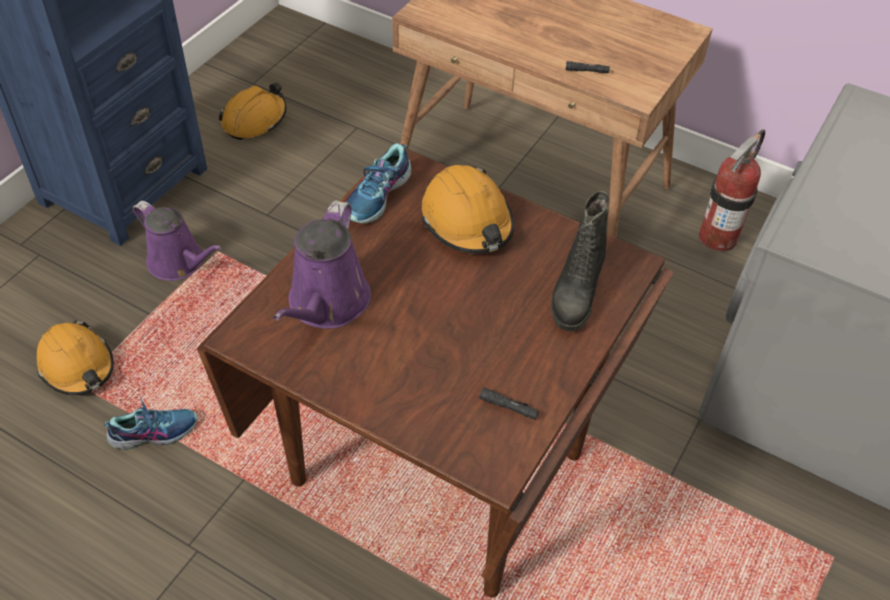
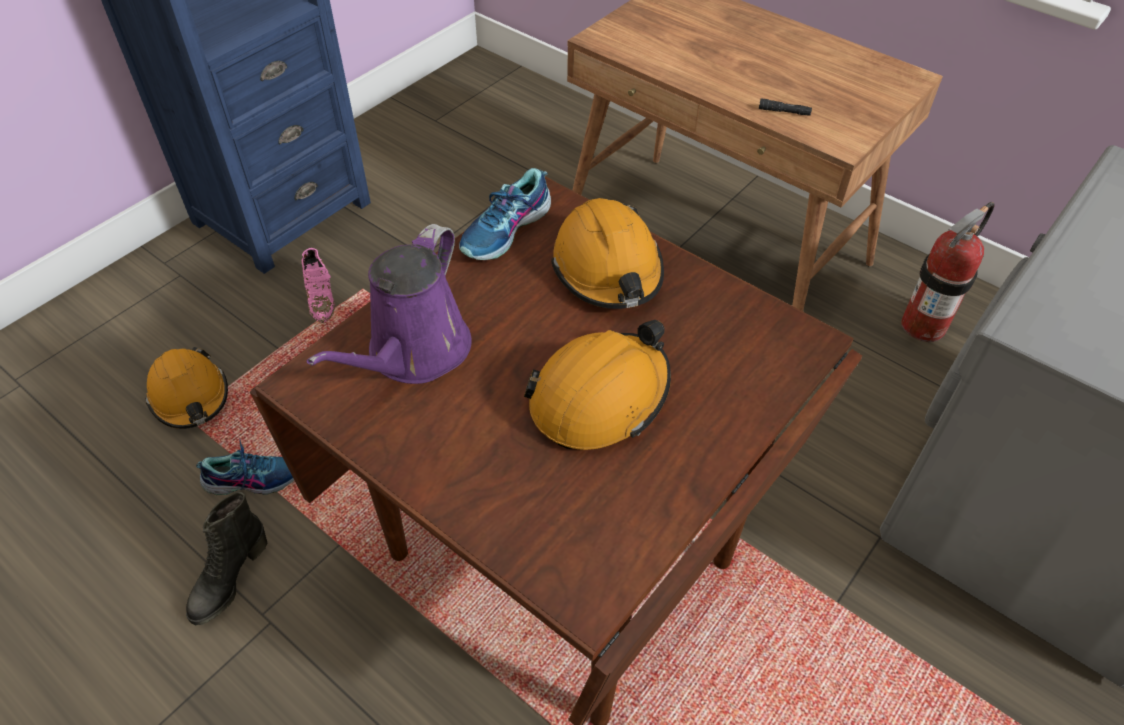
camera: 10 degrees right, 0 degrees up
(179, 263) = (321, 297): purple watering can -> pink shoe
(255, 120) = (430, 157): orange hard hat -> orange hard hat (600, 397)
(508, 407) = (618, 511): black flashlight -> none
(575, 293) = (729, 371): black boot -> black boot (229, 579)

